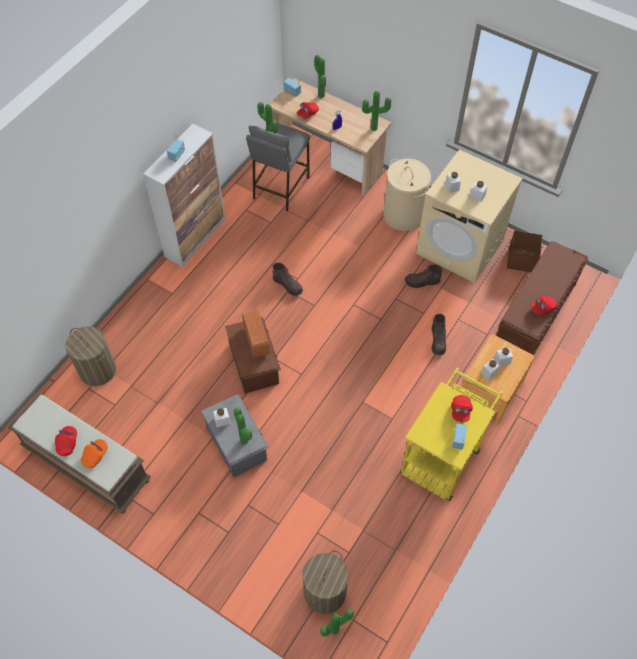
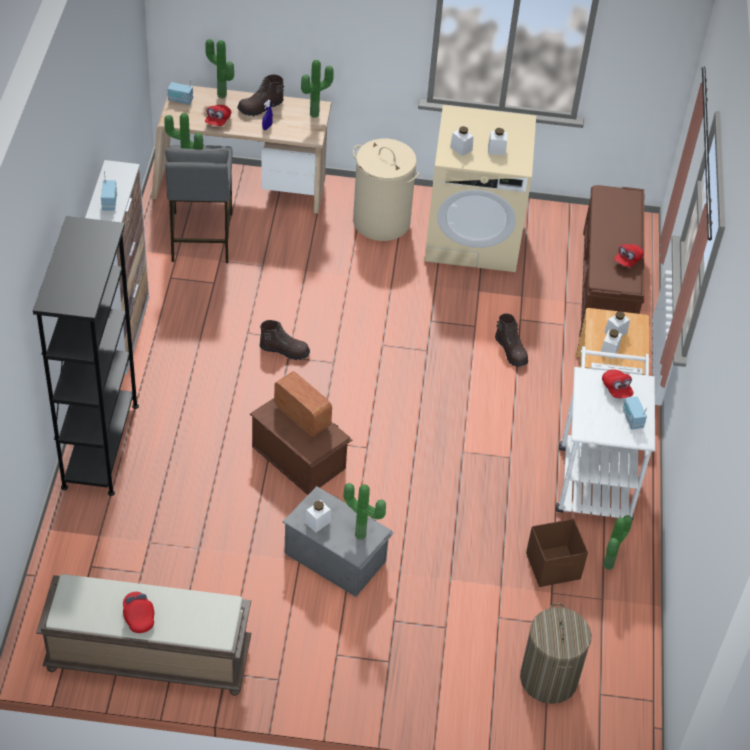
camera: 30 degrees left, 10 degrees down
(95, 455) = (186, 616): orange cap -> none
(98, 370) = (89, 540): laundry basket -> none
(139, 309) = (100, 446): none -> black bookcase
(336, 632) = (588, 715): potted plant -> potted plant (610, 566)
(422, 282) = (452, 291): brown boot -> brown boot (261, 107)
(443, 455) = (594, 475): yellow cart -> white cart
(521, 260) = (555, 229): brown storage box -> brown storage box (554, 566)

